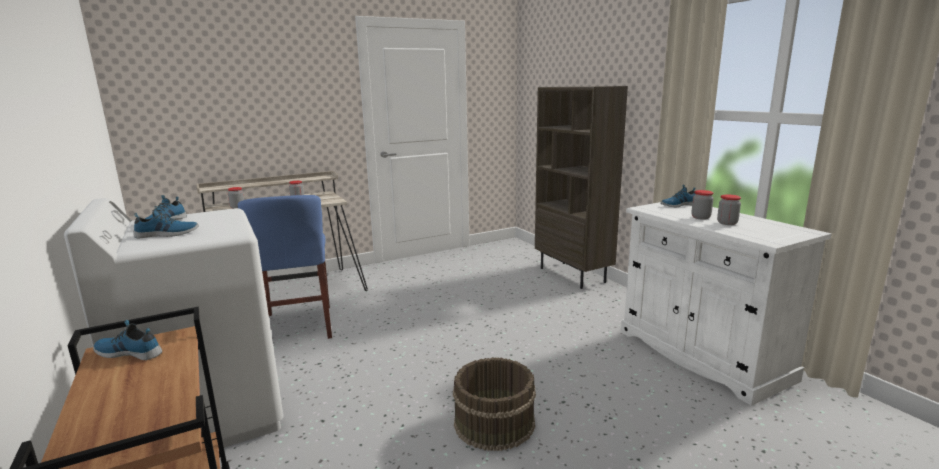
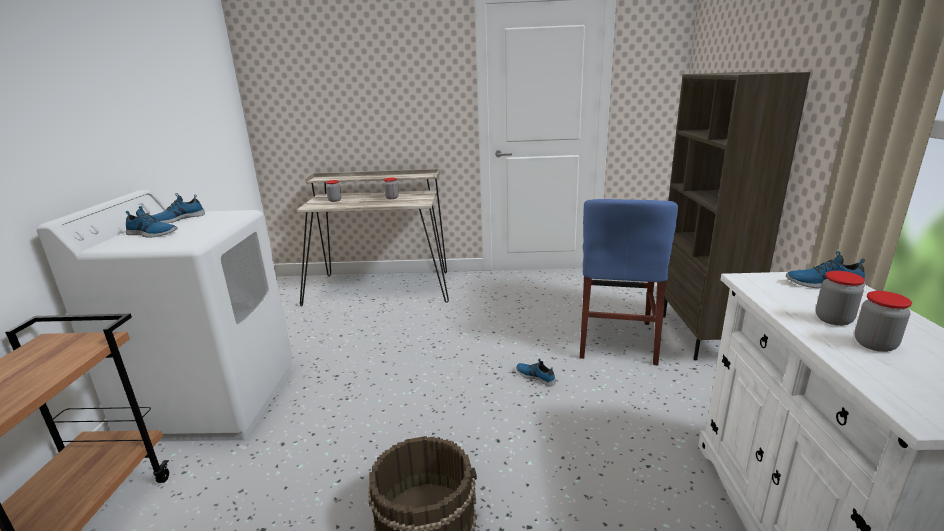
camera: 30 degrees right, 5 degrees up
(129, 352) = (51, 348): shoe -> shoe (536, 376)
(298, 325) = (357, 327): blue chair -> blue chair (616, 339)

